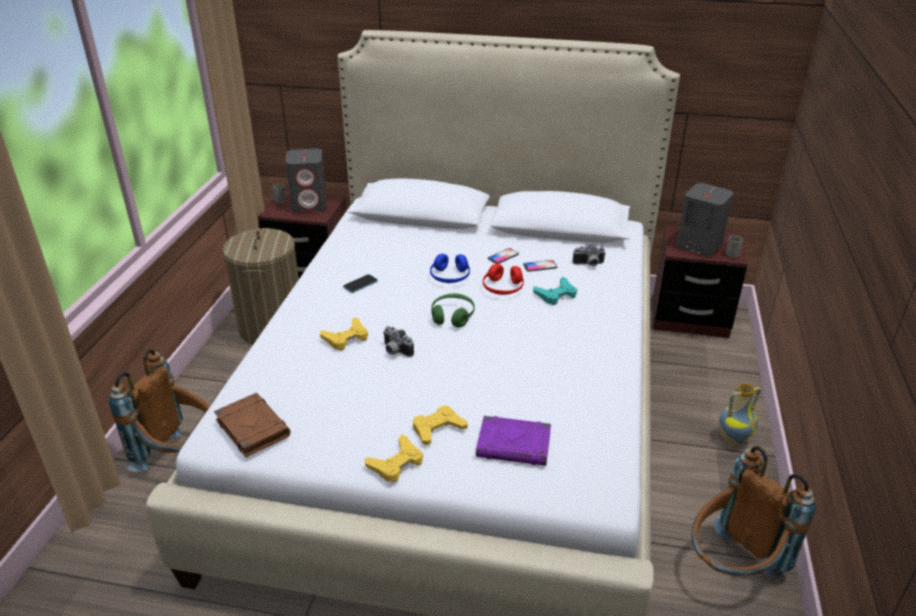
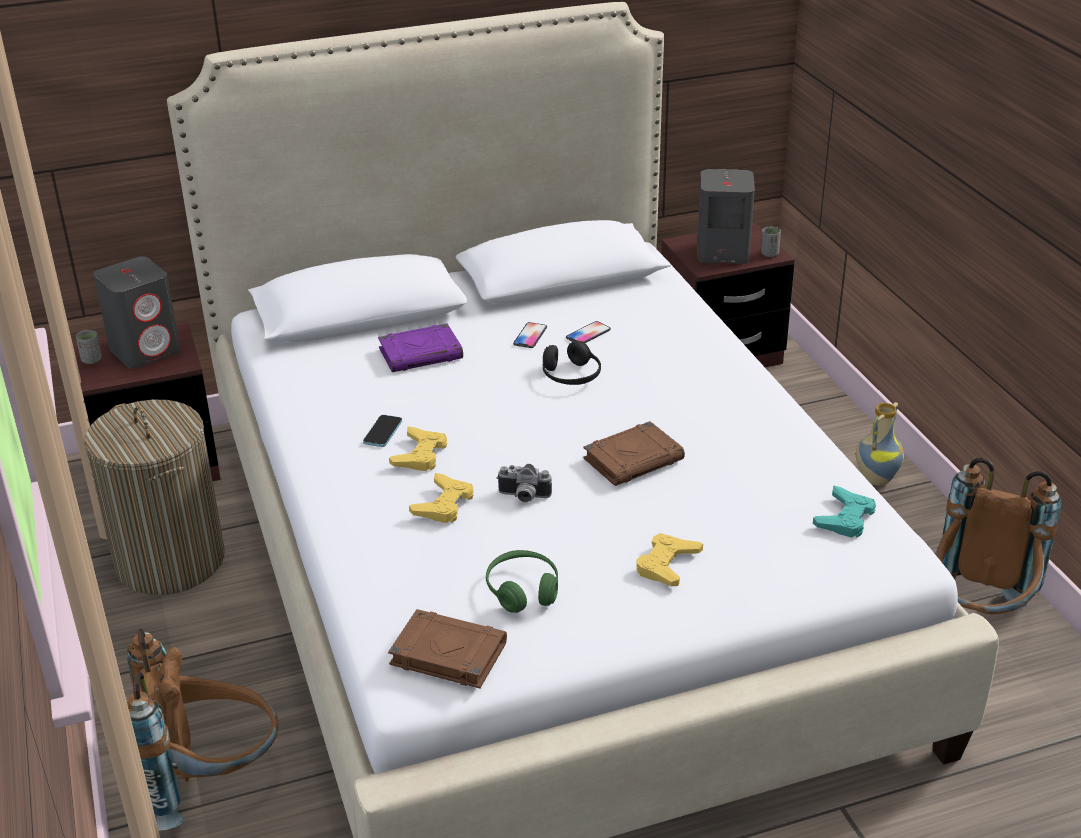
camera: 30 degrees left, 0 degrees up
(396, 463) = (661, 620): yellow game controller -> yellow game controller (420, 455)
(450, 277) = (490, 383): blue headphones -> none
(452, 316) = (547, 430): green headphones -> green headphones (523, 590)
(487, 353) = (634, 459): none -> brown book
(503, 288) = (571, 376): red headphones -> black headphones
(514, 445) = (768, 548): purple book -> purple book (421, 353)
(556, 295) = (642, 363): turquoise game controller -> turquoise game controller (845, 518)
(589, 264) = (644, 313): camera -> none

